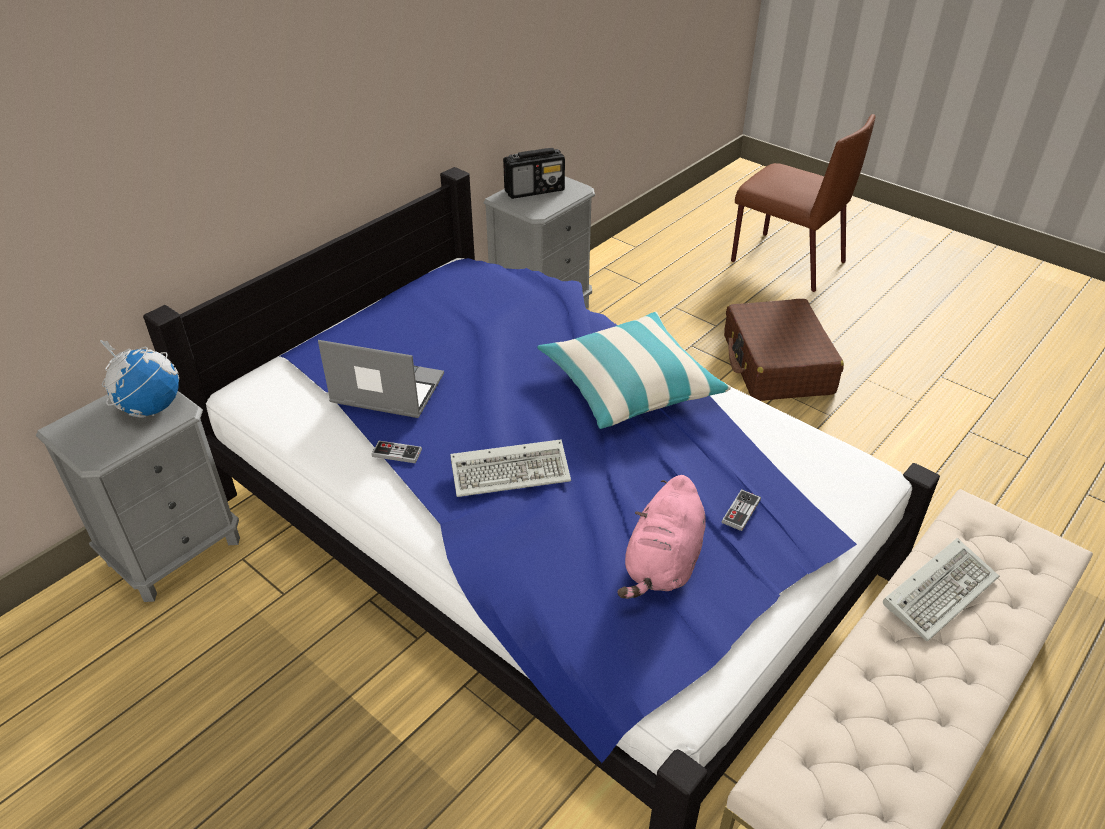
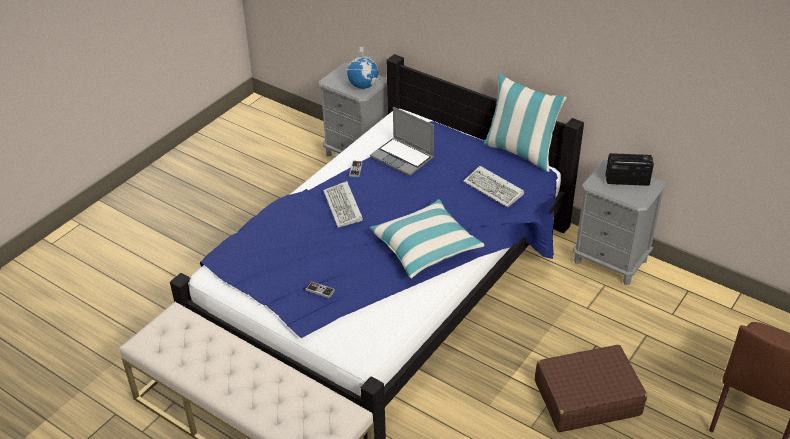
camera: 85 degrees right, 0 degrees up
(385, 390) = (403, 157): laptop -> laptop turned 120 degrees clockwise
(415, 276) = (520, 152): none -> pillow
(535, 190) = (626, 180): radio -> radio turned 120 degrees clockwise
(663, 564) = (284, 263): pink plush toy -> none
(940, 589) = (284, 385): keyboard -> keyboard (495, 189)

